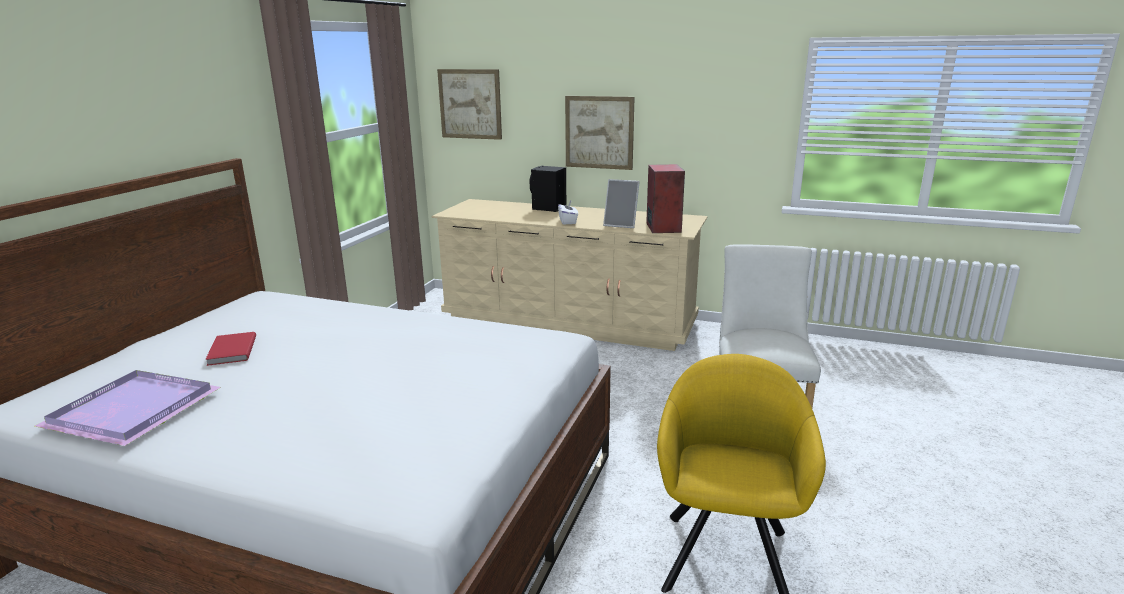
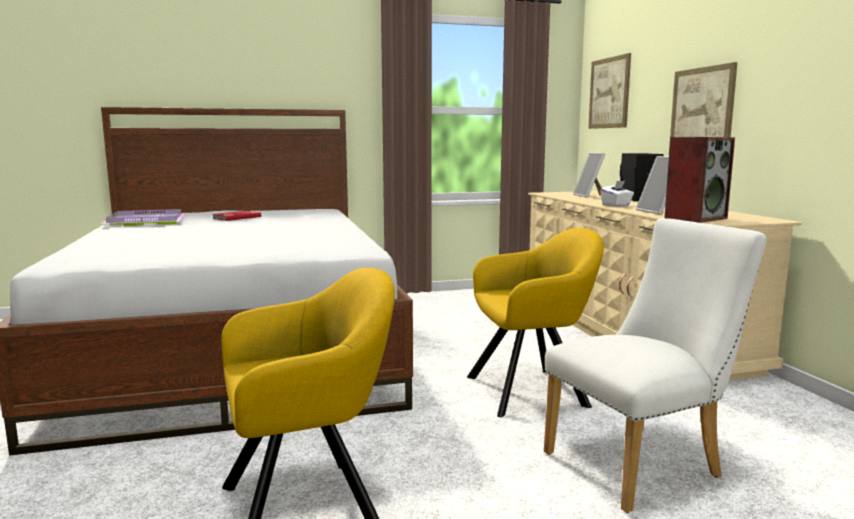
camera: 55 degrees right, 10 degrees down
(500, 210) = (590, 196): none -> picture frame
(628, 396) = (533, 390): none -> yellow armchair

